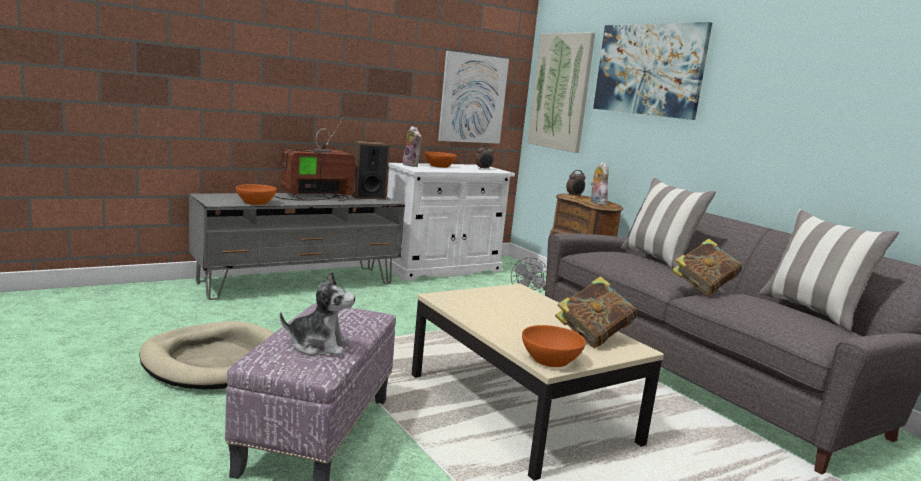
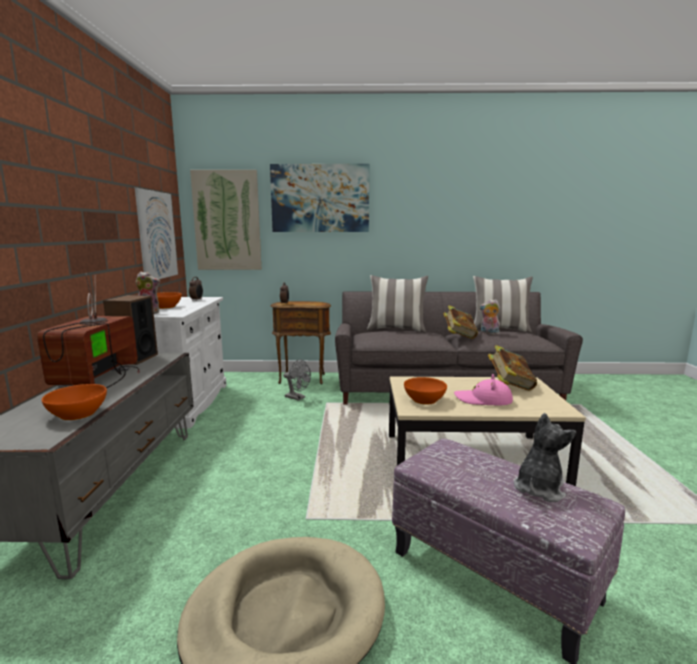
camera: 55 degrees left, 0 degrees up
(517, 324) = (483, 400): none -> pink hat
(550, 359) = (553, 407): orange bowl -> orange bowl (424, 400)
(596, 203) = (311, 304): plush toy -> plush toy (489, 333)

